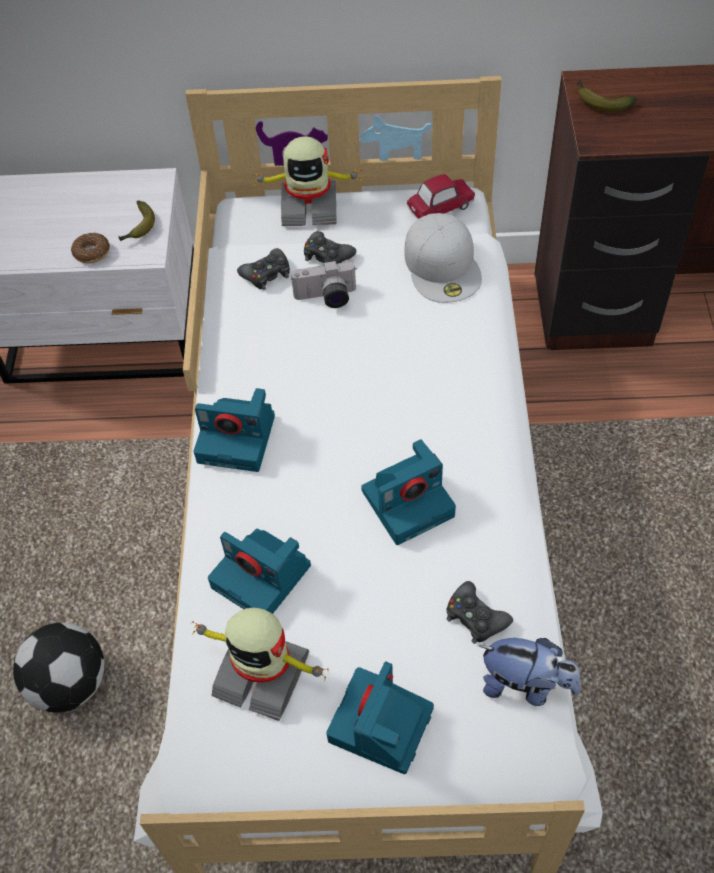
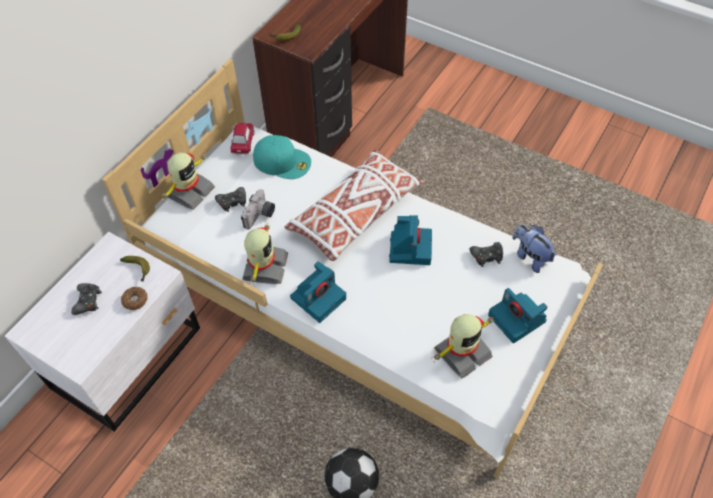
camera: 60 degrees left, 0 degrees up
(245, 351) = (264, 267): none -> toy robot
(263, 577) = (409, 326): camera -> none
(266, 274) = (220, 233): black game controller -> black game controller (88, 301)
(418, 399) = (355, 213): none -> white pillow
(443, 266) = (283, 161): white cap -> turquoise cap
(526, 685) = (530, 257): plush toy -> plush toy turned 90 degrees counterclockwise

